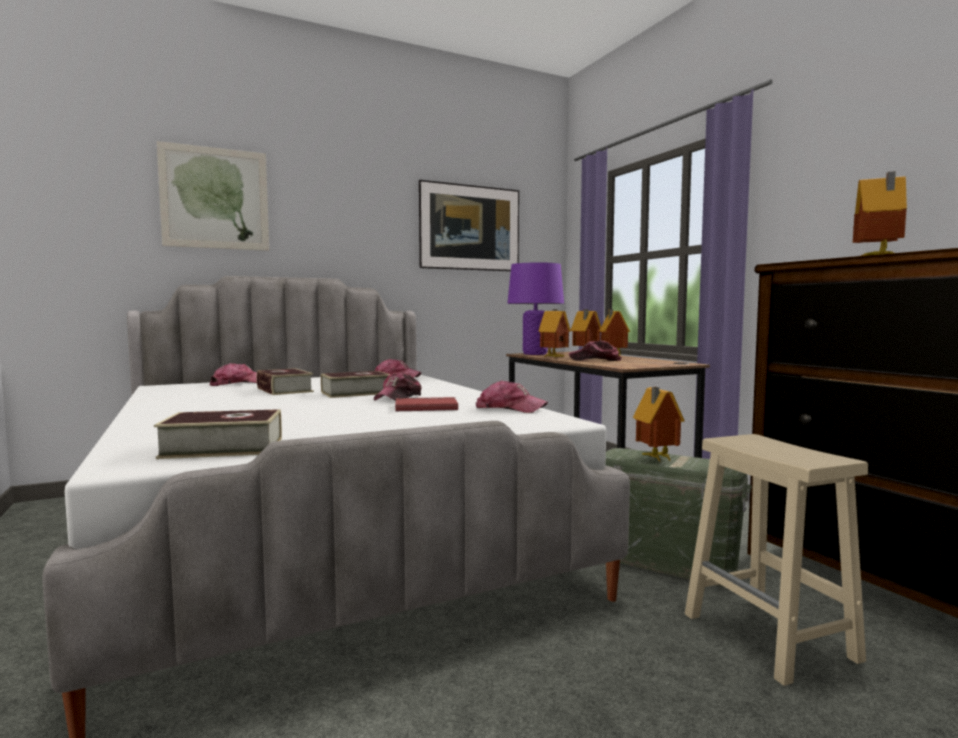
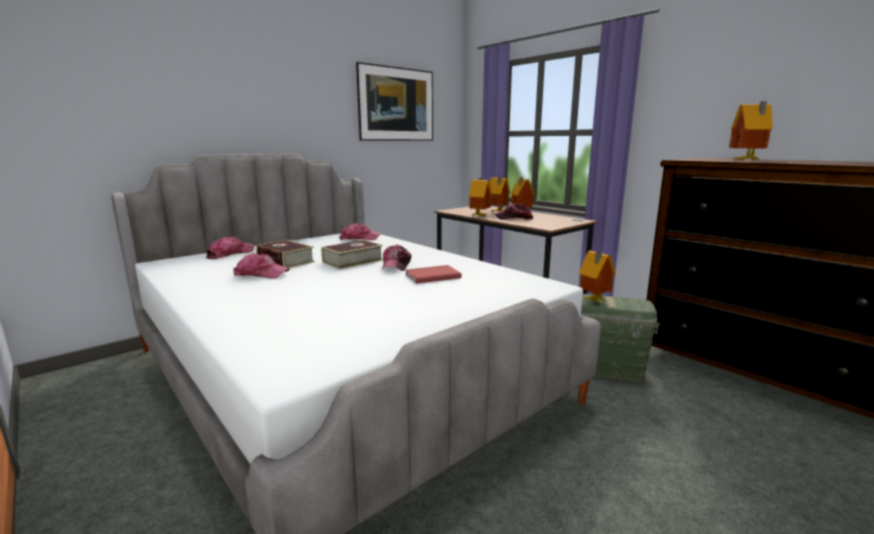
camera: 15 degrees left, 10 degrees up
(215, 198) = (180, 79): picture -> none
(223, 448) = (338, 345): book -> none
(510, 409) = (496, 273): cap -> cap (261, 274)
(535, 354) = (457, 211): purple table lamp -> none
(771, 637) = (688, 416): beige stool -> none

